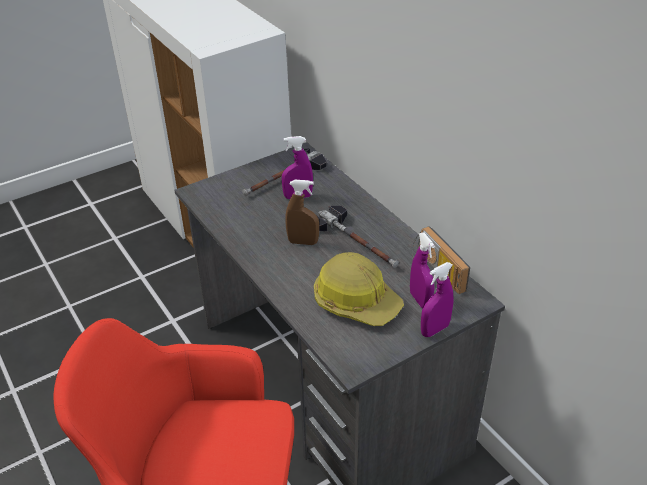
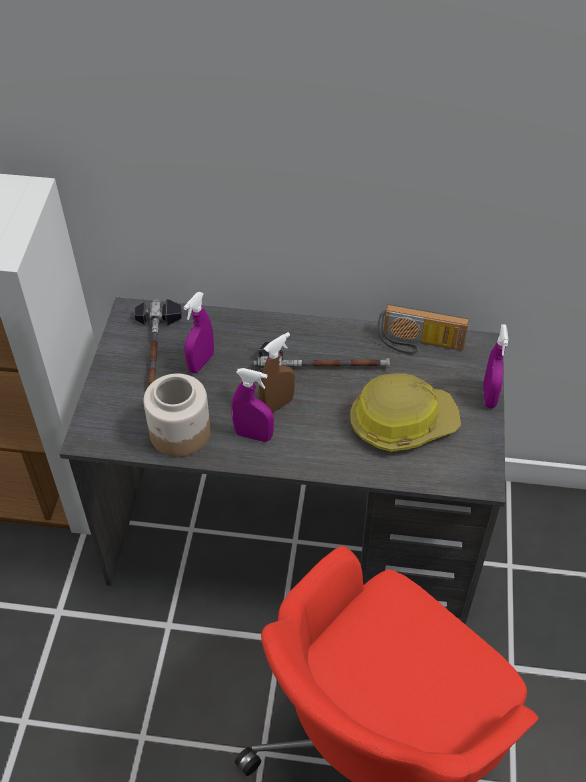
camera: 50 degrees left, 10 degrees up
(236, 220) = (180, 434): none -> jar
(420, 300) = (444, 380): purple spray bottle -> purple spray bottle (253, 435)

